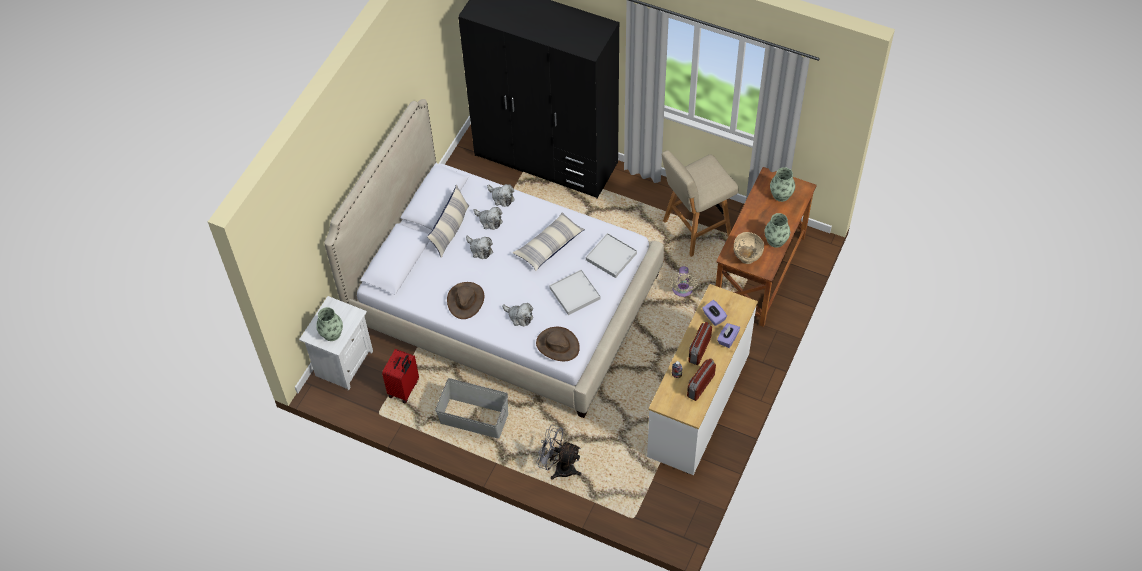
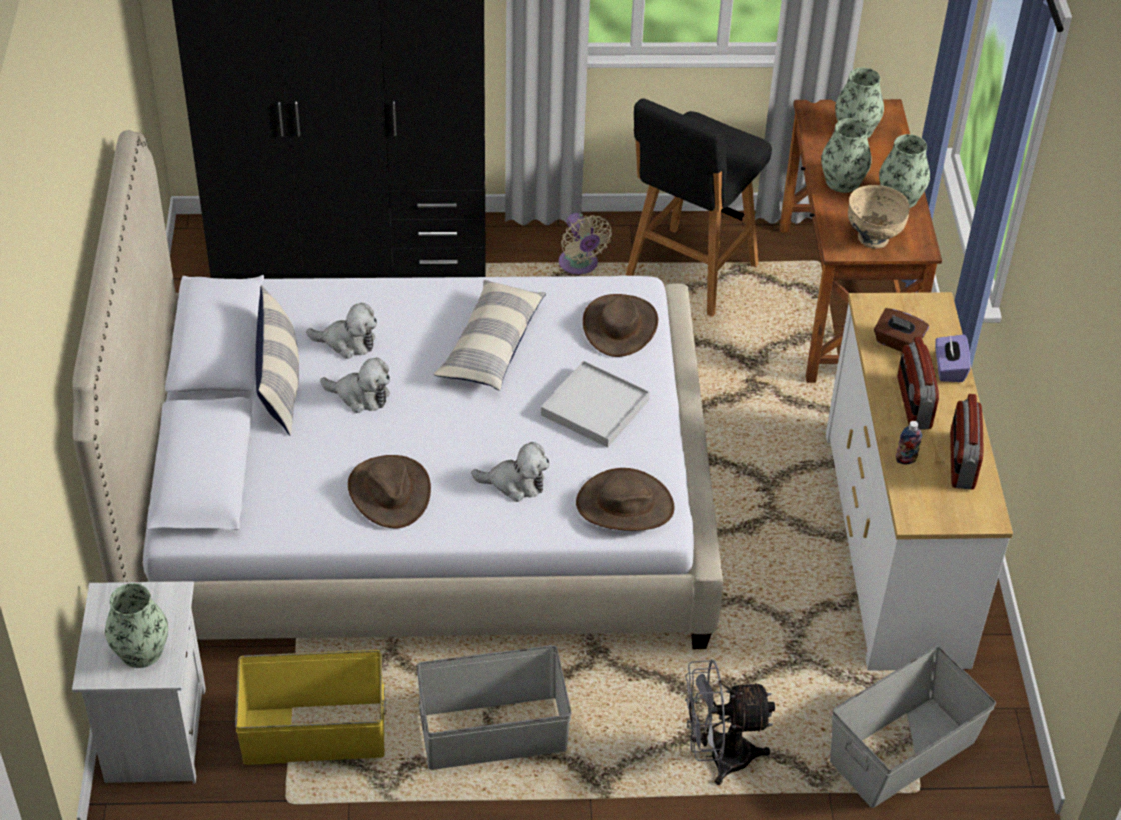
camera: 30 degrees left, 10 degrees down
(404, 389) = (315, 735): red suitcase -> yellow storage box
(501, 197) = (346, 297): plush toy -> none
(611, 257) = (620, 326): white tray -> brown hat
(637, 498) = (901, 751): none -> grey storage box
(682, 290) = (734, 374): beige fan -> beige fan (580, 265)
(694, 230) = (689, 274): beige stool -> black stool
(714, 317) = (898, 342): purple tissue box -> brown tissue box
(754, 221) = (842, 181): none -> vase

